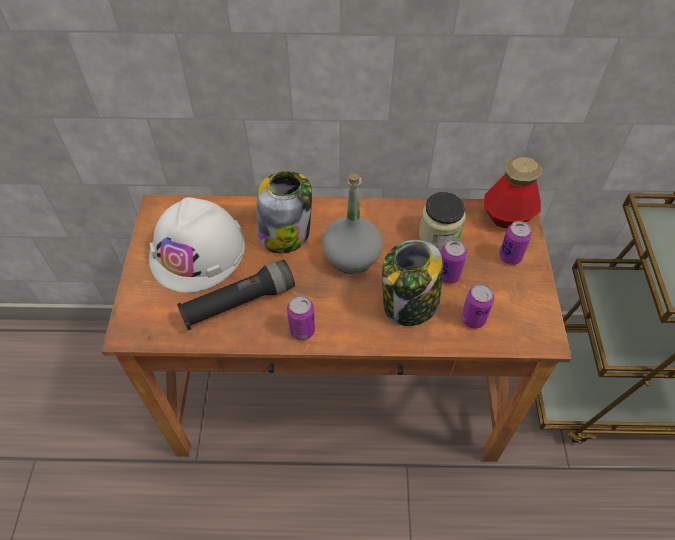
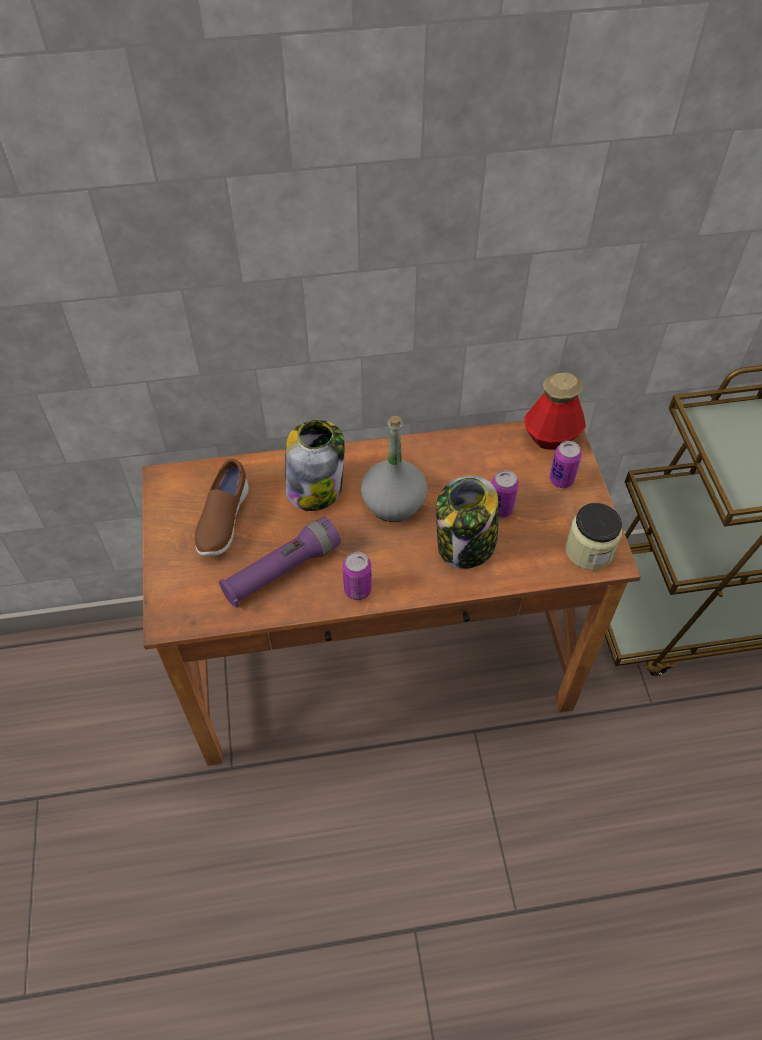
camera: 10 degrees left, 0 degrees up
(198, 251) = (222, 521): white hard hat -> brown shoe
(238, 303) = (282, 571): black flashlight -> purple flashlight
(439, 235) = (482, 467): jar -> jar (589, 550)
(473, 319) = (534, 551): can -> none

